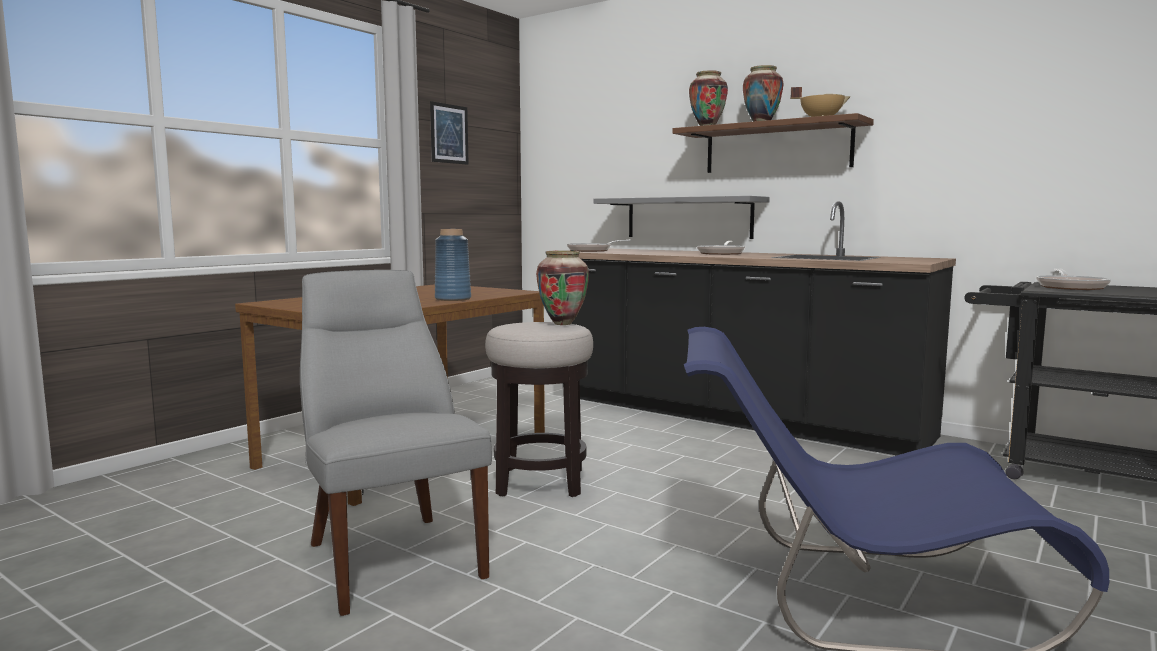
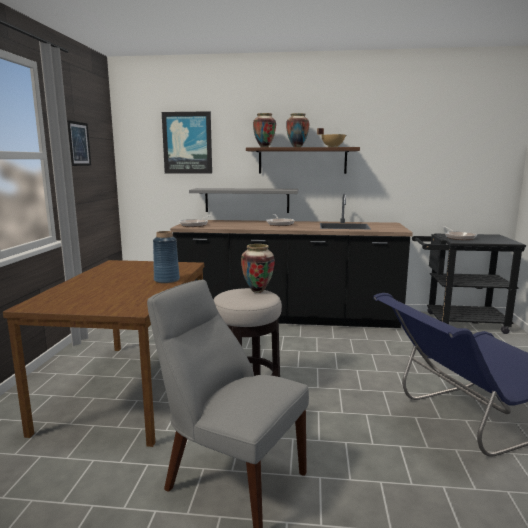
camera: 30 degrees left, 5 degrees up
(609, 131) = (187, 143): none -> picture

